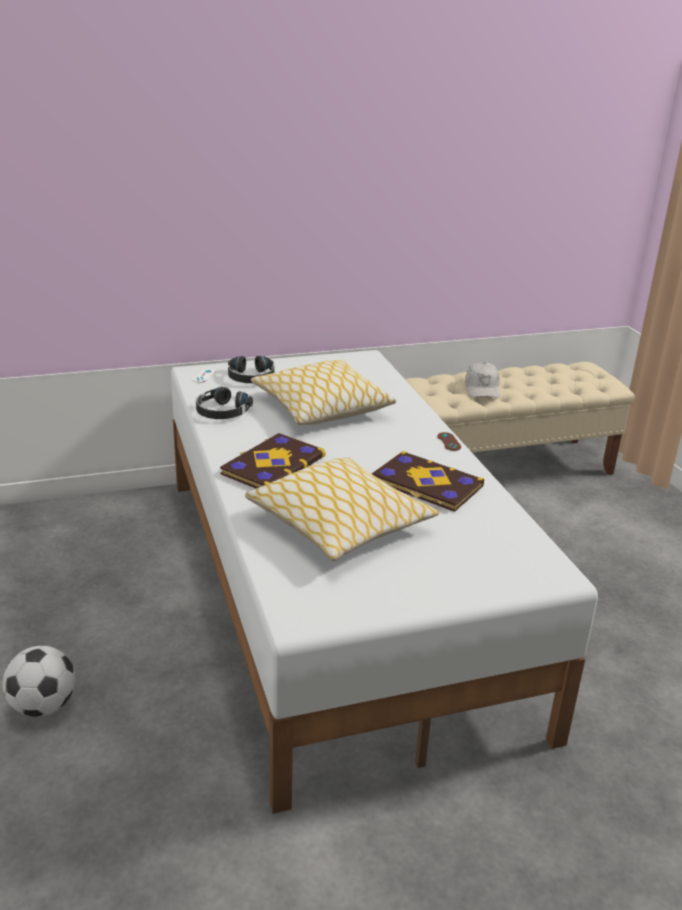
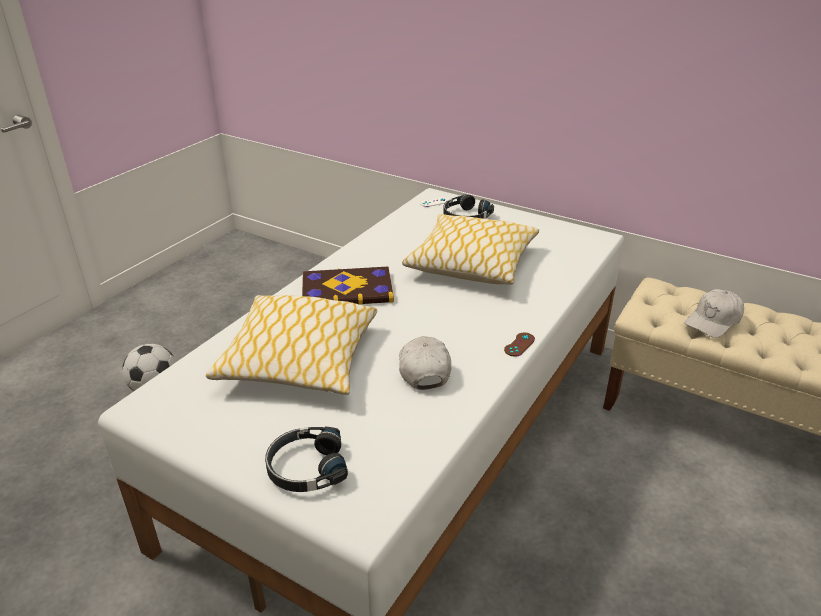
camera: 50 degrees right, 5 degrees up
(222, 412) = (393, 234): black headphones -> black headphones (306, 468)
(426, 484) = (423, 369): book -> white cap

